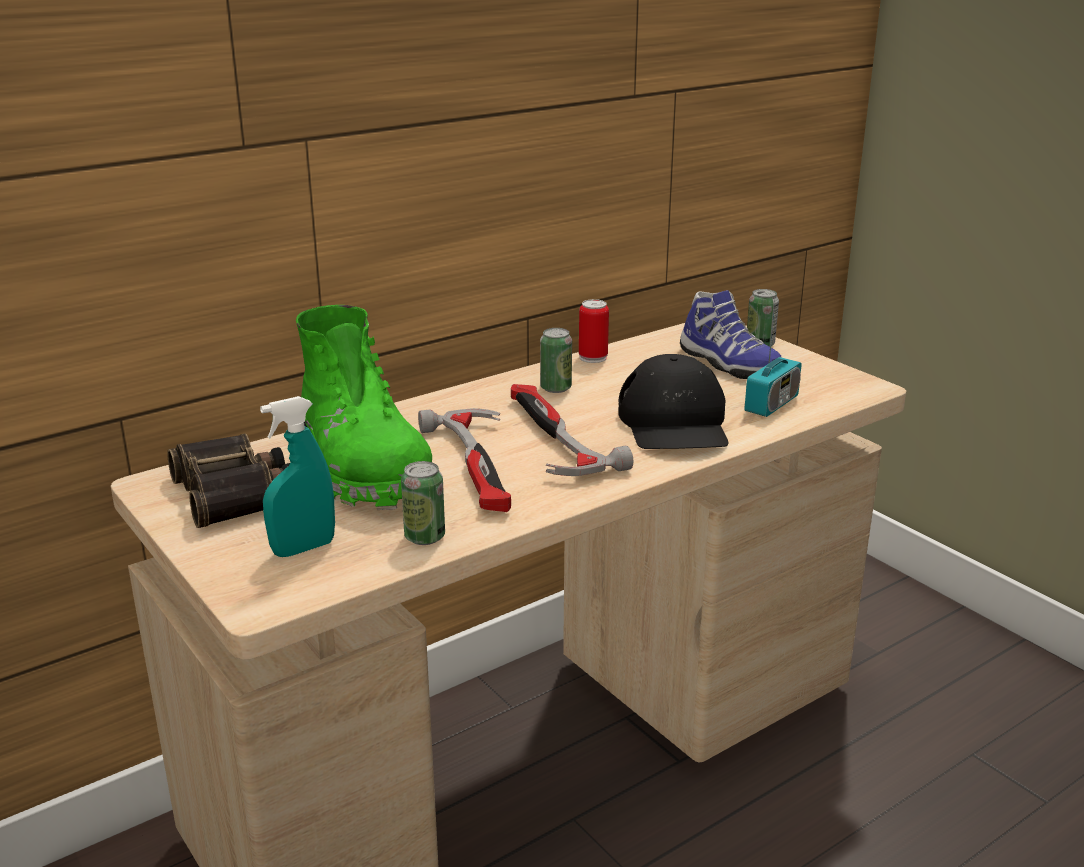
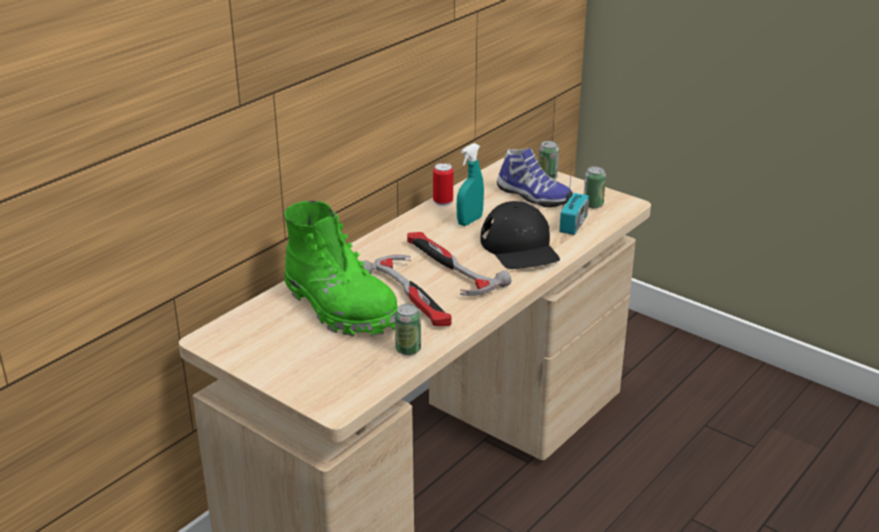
camera: 15 degrees left, 5 degrees up
(234, 492) = (267, 337): binoculars -> none
(303, 548) = (338, 368): turquoise spray bottle -> turquoise spray bottle (469, 221)
(555, 388) = (431, 230): can -> can (593, 204)

